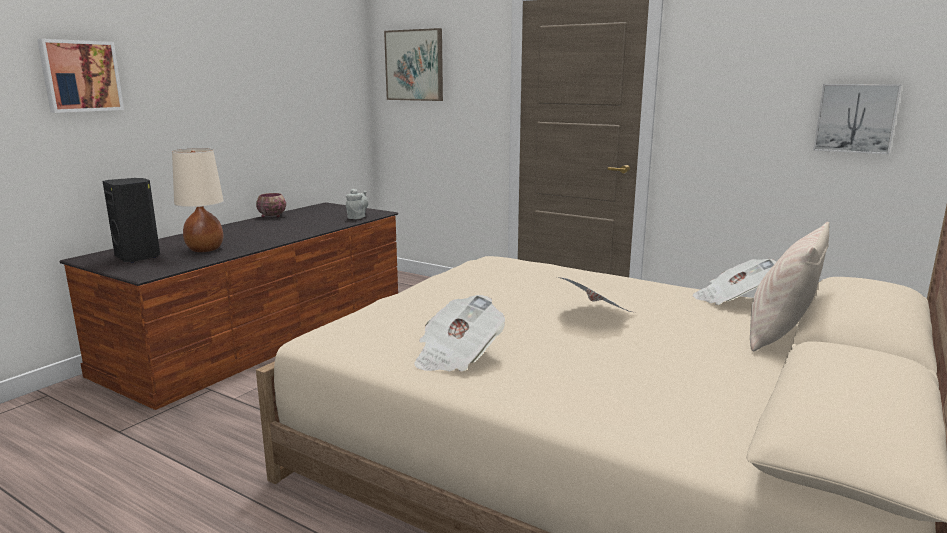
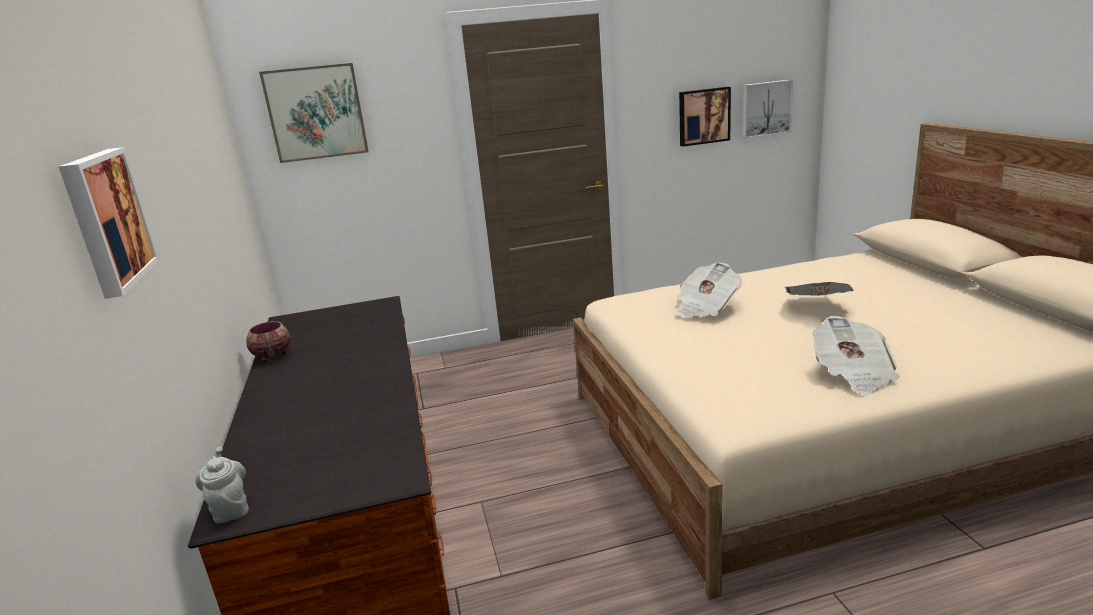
camera: 45 degrees left, 5 degrees up
(139, 257) = (303, 473): black speaker -> none
(205, 249) = (352, 421): beige table lamp -> none
(357, 217) = (379, 316): grey teapot -> grey teapot (230, 508)
(731, 300) = (827, 264): newspaper -> newspaper (706, 307)
(761, 115) = (703, 116): none -> picture
(779, 337) = (907, 275): beige pillow -> none

